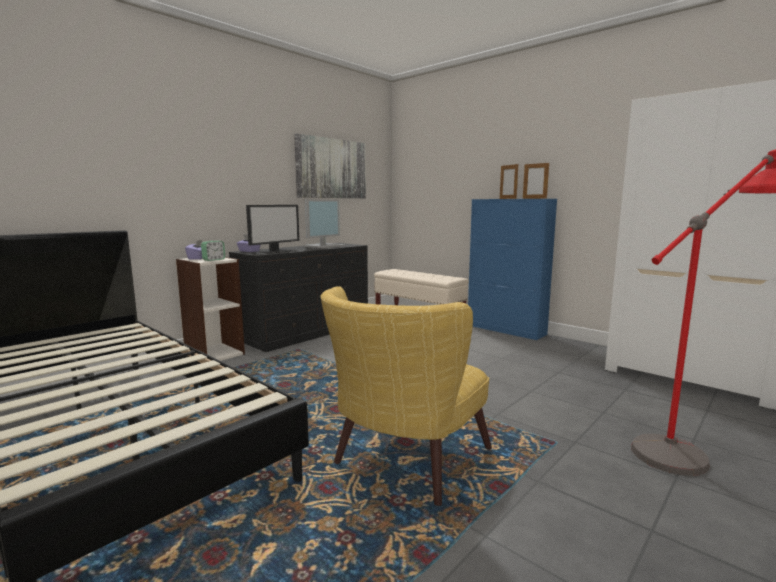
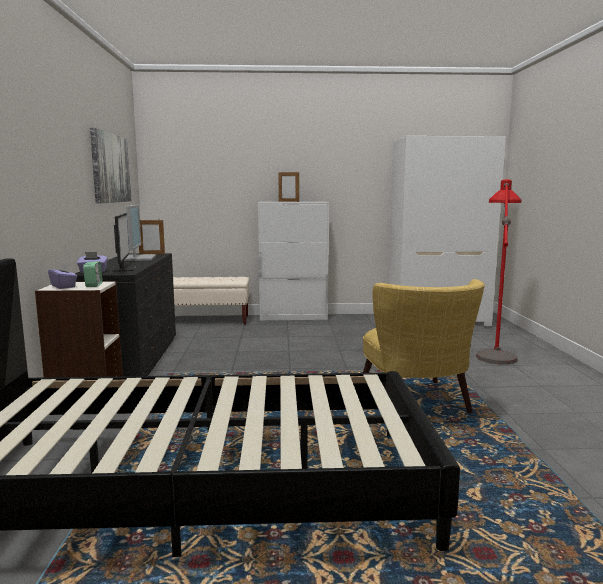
camera: 45 degrees left, 0 degrees up
(506, 330) = (294, 317): blue cabinet -> white cabinet
(534, 198) = (312, 201): picture frame -> picture frame (152, 254)

